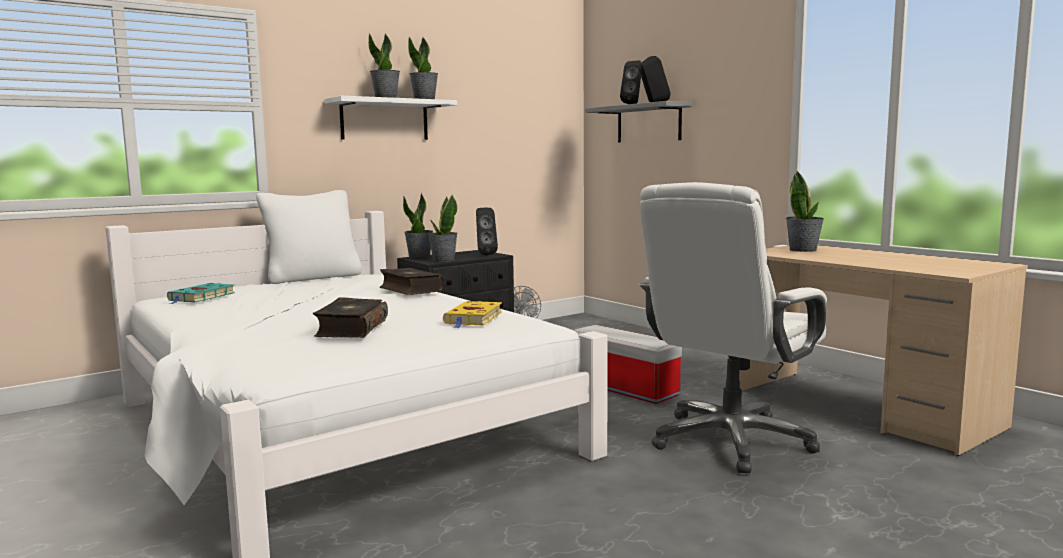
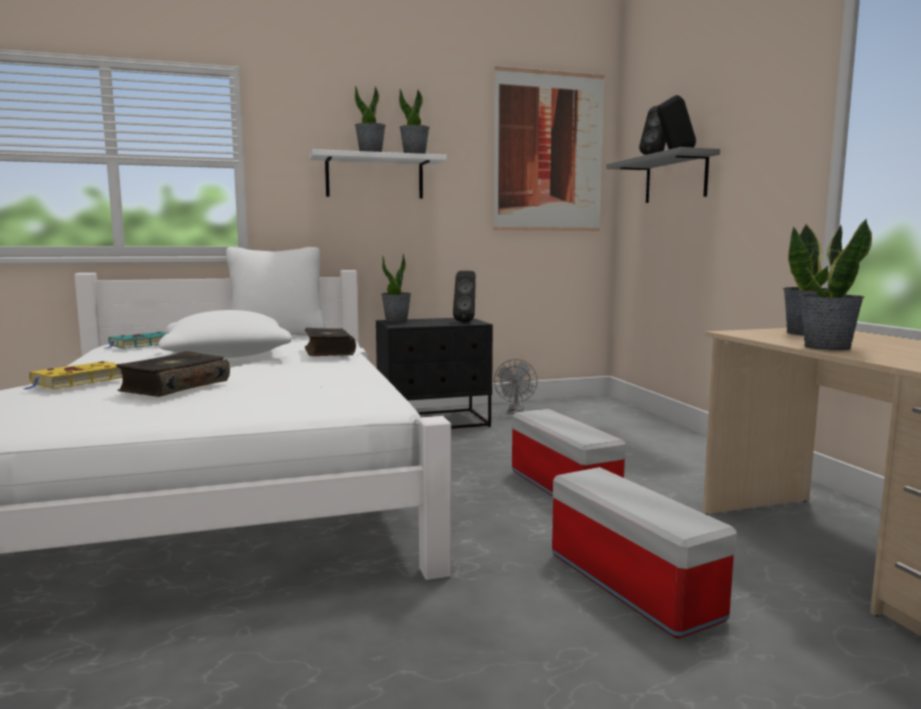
camera: 20 degrees right, 0 degrees up
(320, 301) = (227, 356): none -> white pillow
(443, 260) = (412, 324): potted plant -> potted plant (826, 347)
(473, 318) = (318, 387): yellow book -> yellow book (77, 381)
(530, 95) = (548, 151): none -> picture
(730, 441) = (629, 584): white office chair -> storage box

